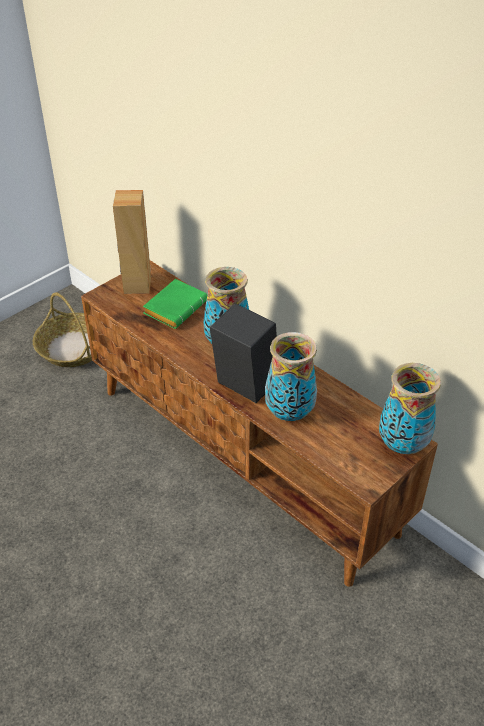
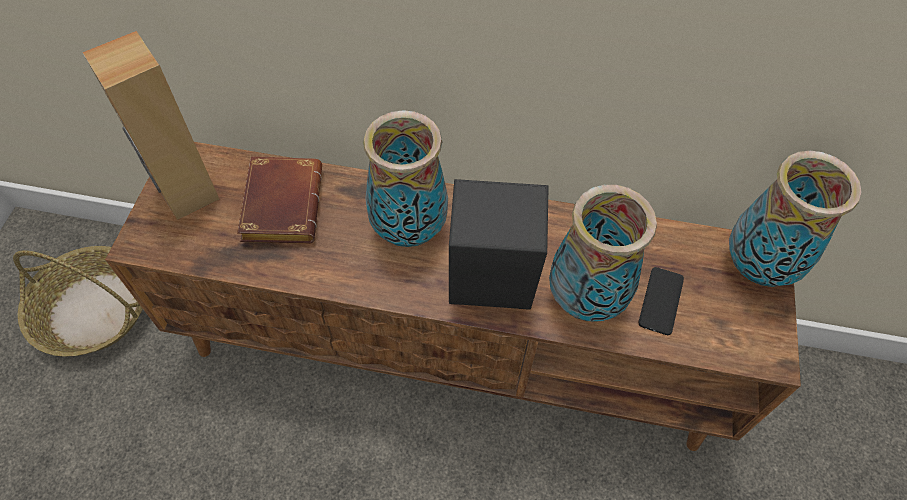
camera: 35 degrees left, 15 degrees up
(175, 307) = (280, 203): green book -> brown book
(330, 433) = (661, 301): none -> phone

